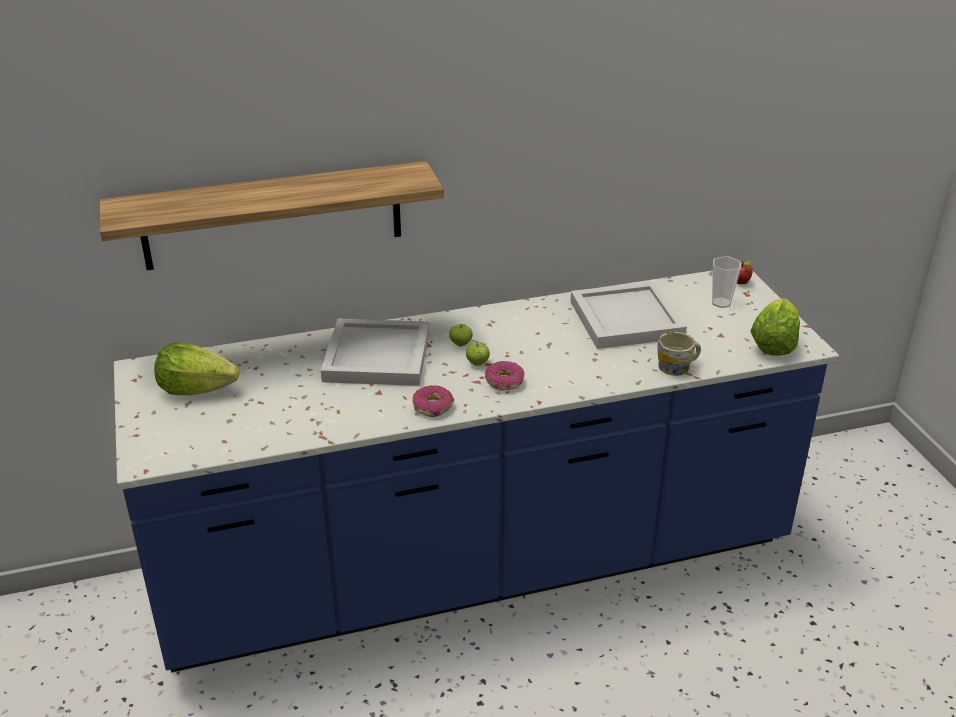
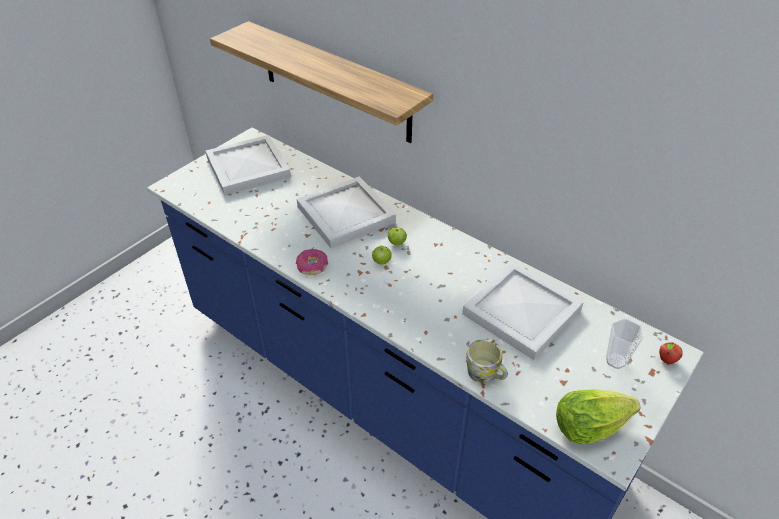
camera: 55 degrees right, 10 degrees up
(196, 389) = (249, 166): lettuce -> white tray
(504, 382) = (371, 285): donut -> none

